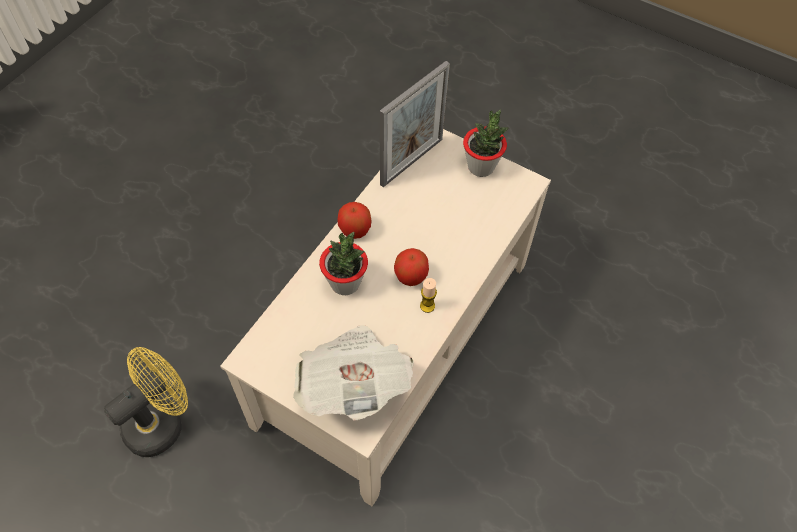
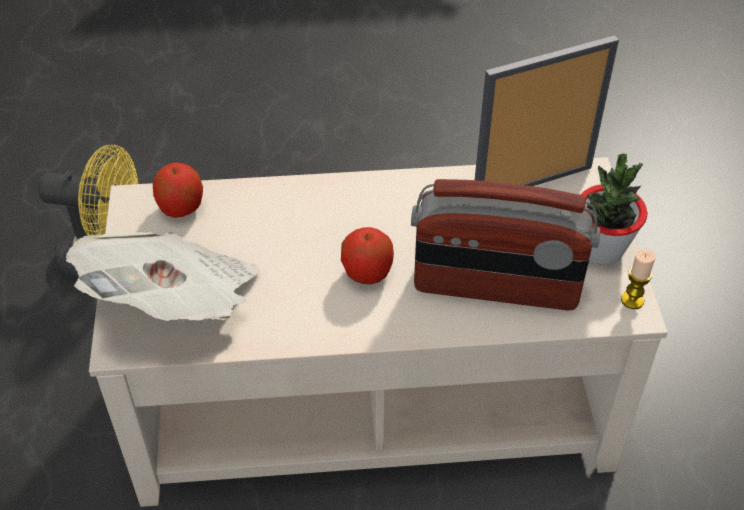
camera: 55 degrees right, 10 degrees down
(345, 283) = (301, 222): potted plant -> none
(355, 230) = (381, 190): apple -> apple (181, 208)
(411, 161) = (532, 183): picture frame -> picture frame turned 150 degrees clockwise
(427, 306) = (340, 311): candle -> candle (632, 300)
(468, 226) = (496, 287): none -> radio

